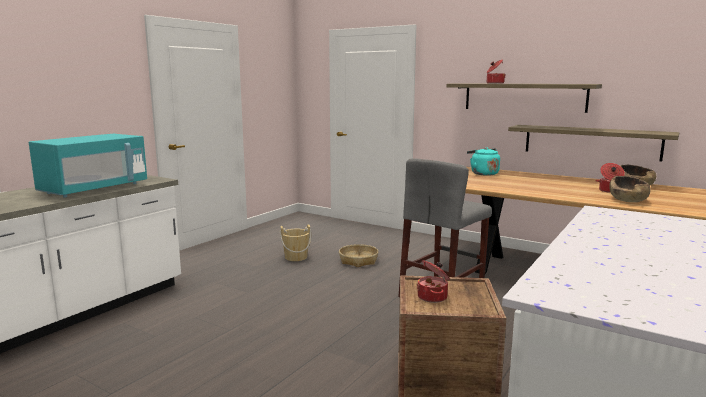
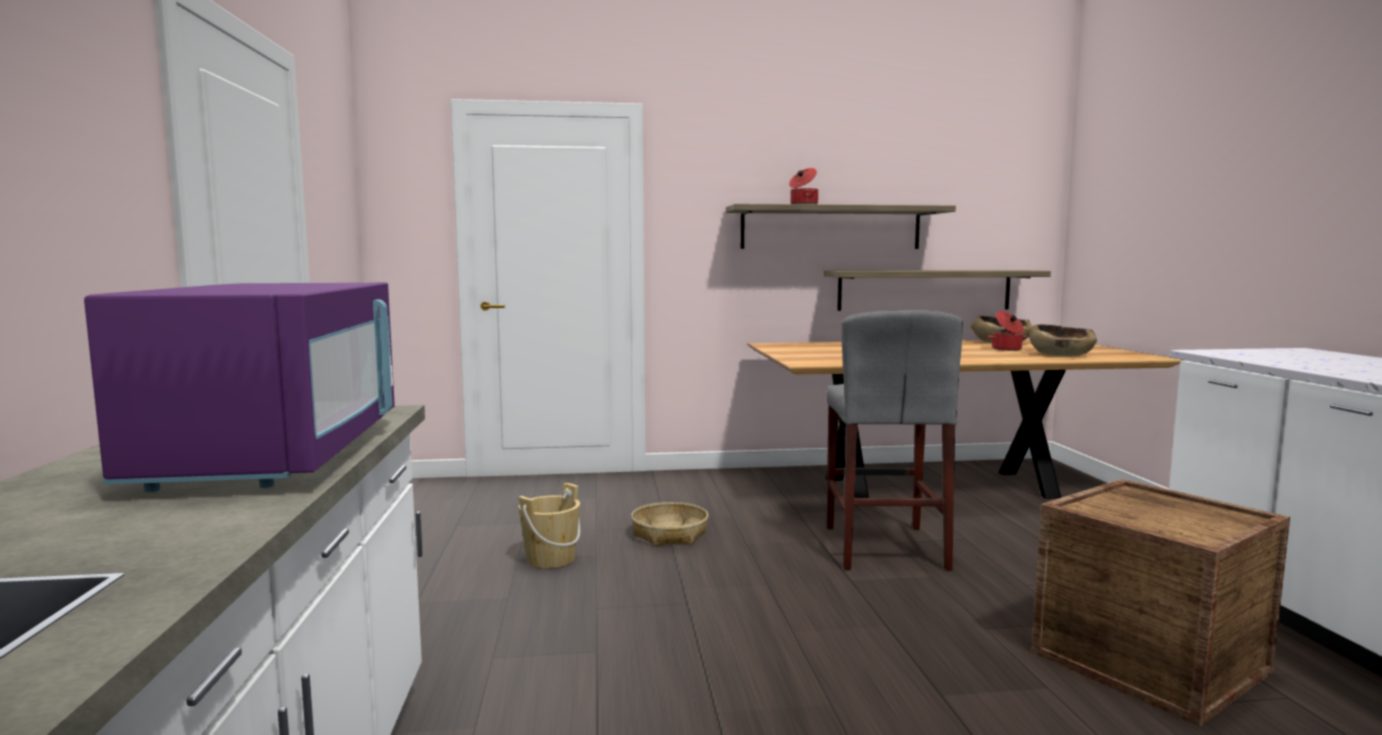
camera: 40 degrees left, 5 degrees down
(95, 189) = (280, 454): turquoise microwave -> purple microwave
(433, 297) = (1155, 520): cooking pot -> none
(483, 173) = (809, 348): turquoise kettle -> none

